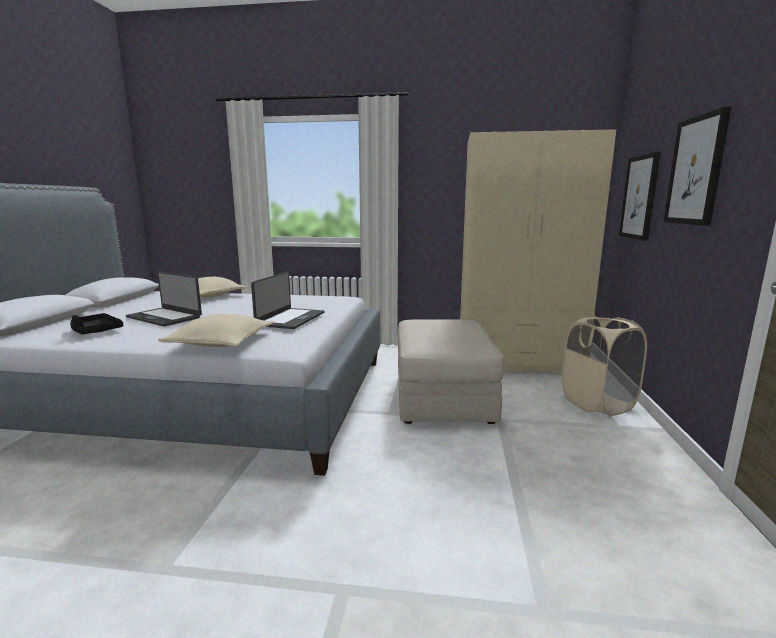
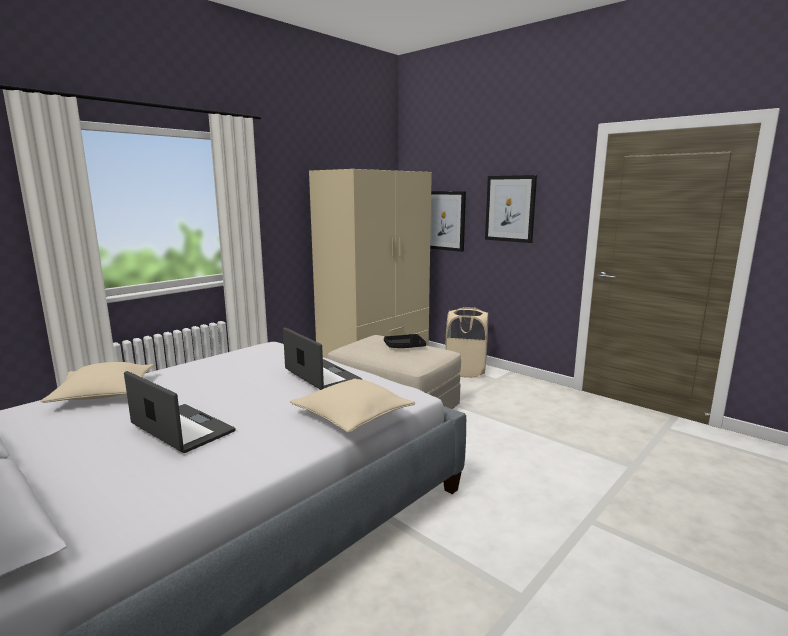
camera: 55 degrees left, 0 degrees up
(95, 331) = (164, 479): black tray -> black tray (404, 347)
(165, 317) = (181, 429): laptop -> laptop turned 120 degrees counterclockwise

